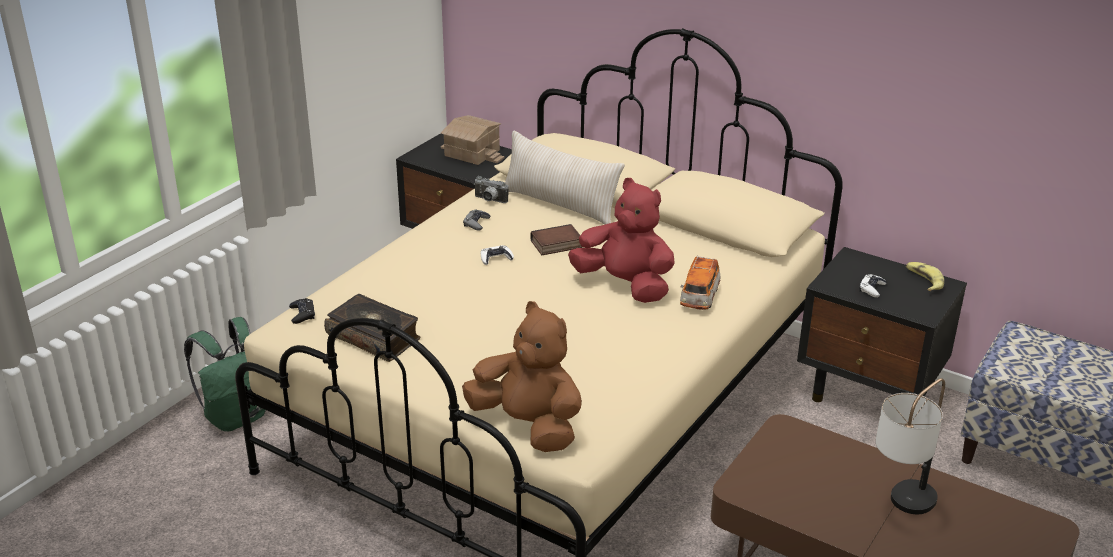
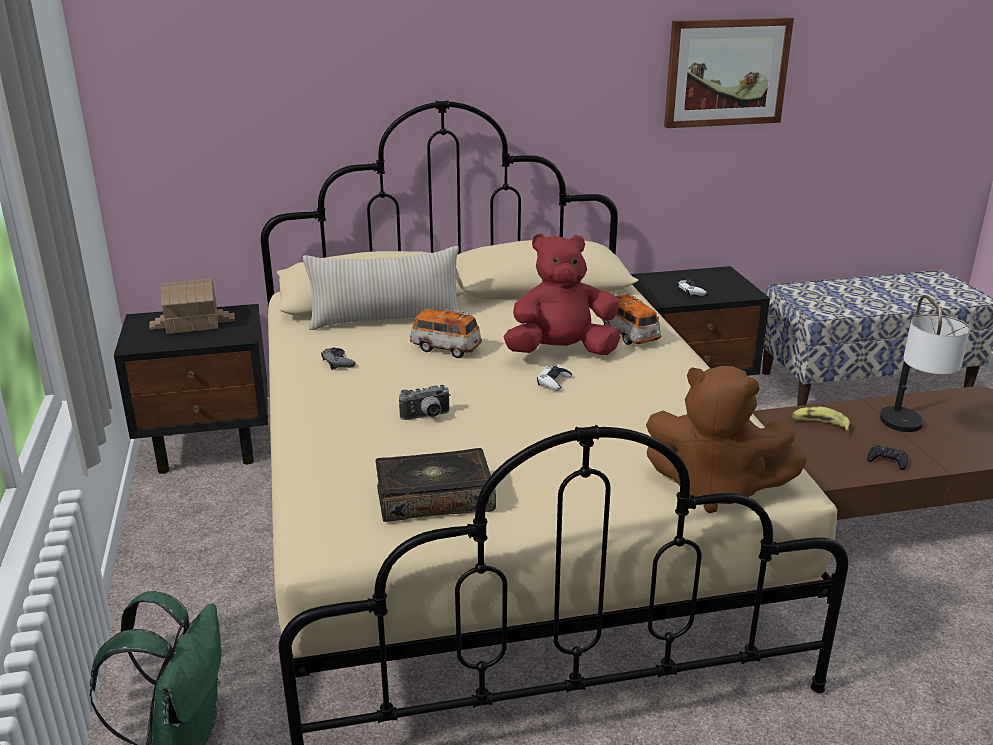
camera: 45 degrees left, 5 degrees down
(302, 314) = (314, 520): black game controller -> black game controller (887, 461)
(489, 200) = (313, 341): camera -> camera (426, 417)
(496, 258) = (414, 381): white game controller -> white game controller (553, 382)
(528, 425) = (715, 489): brown plush toy -> brown plush toy turned 150 degrees counterclockwise
(556, 245) = (445, 349): book -> toy car
(923, 281) = (707, 274): banana -> banana (820, 424)
(983, 75) = (726, 72): none -> picture

